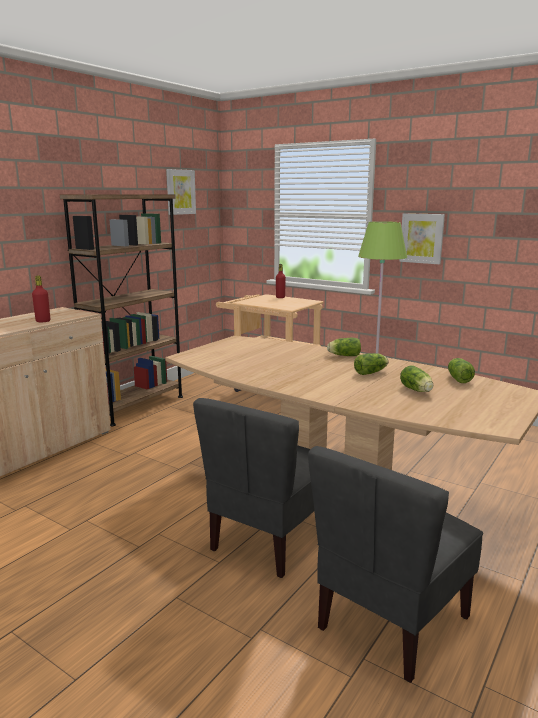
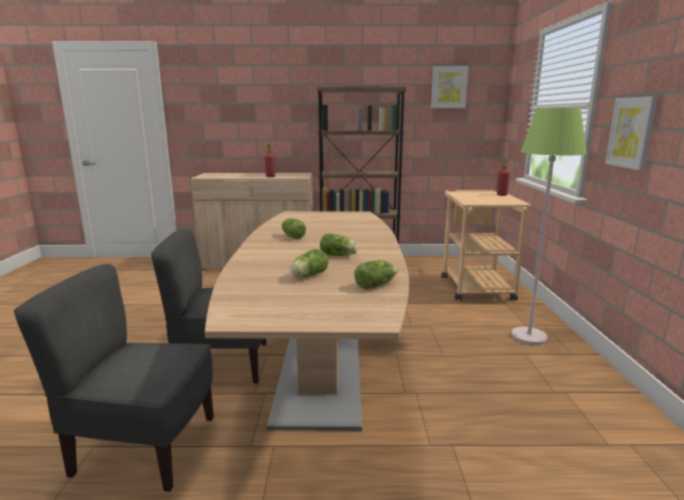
camera: 55 degrees right, 0 degrees up
(343, 355) = (375, 241): lettuce -> lettuce (292, 236)

